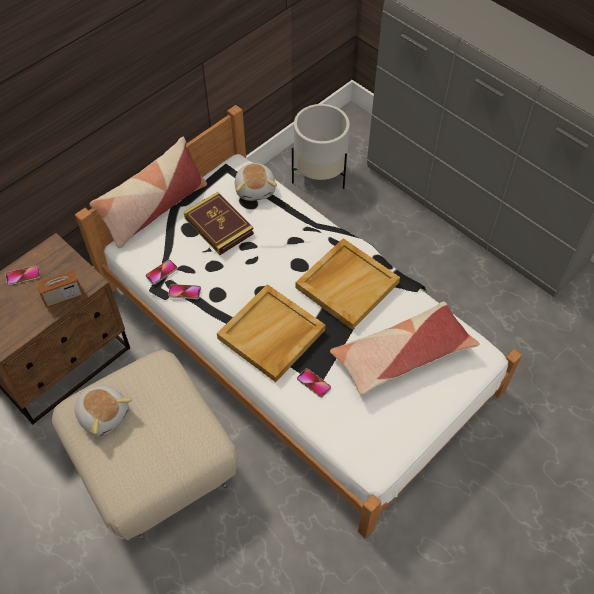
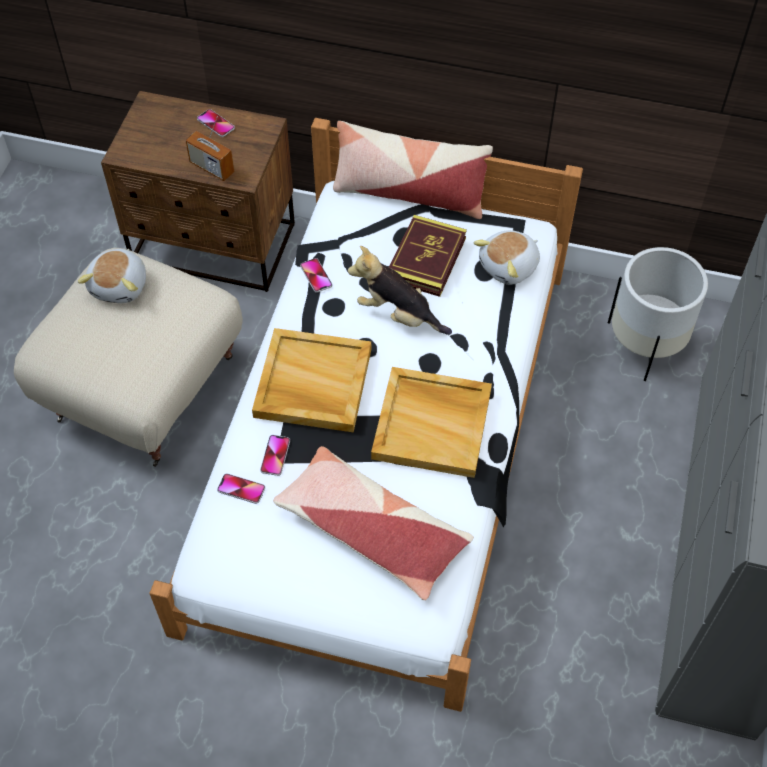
camera: 60 degrees right, 0 degrees up
(161, 272) = (327, 242): phone -> phone (241, 489)
(251, 262) = (398, 315): none -> plush toy

